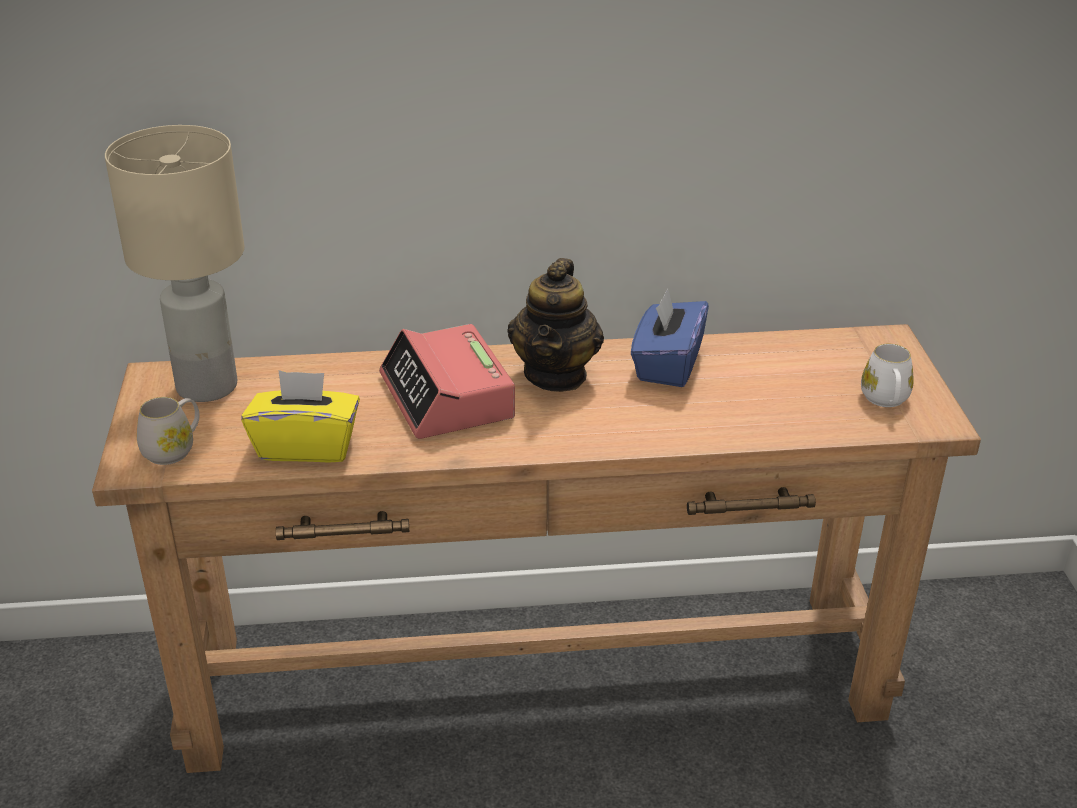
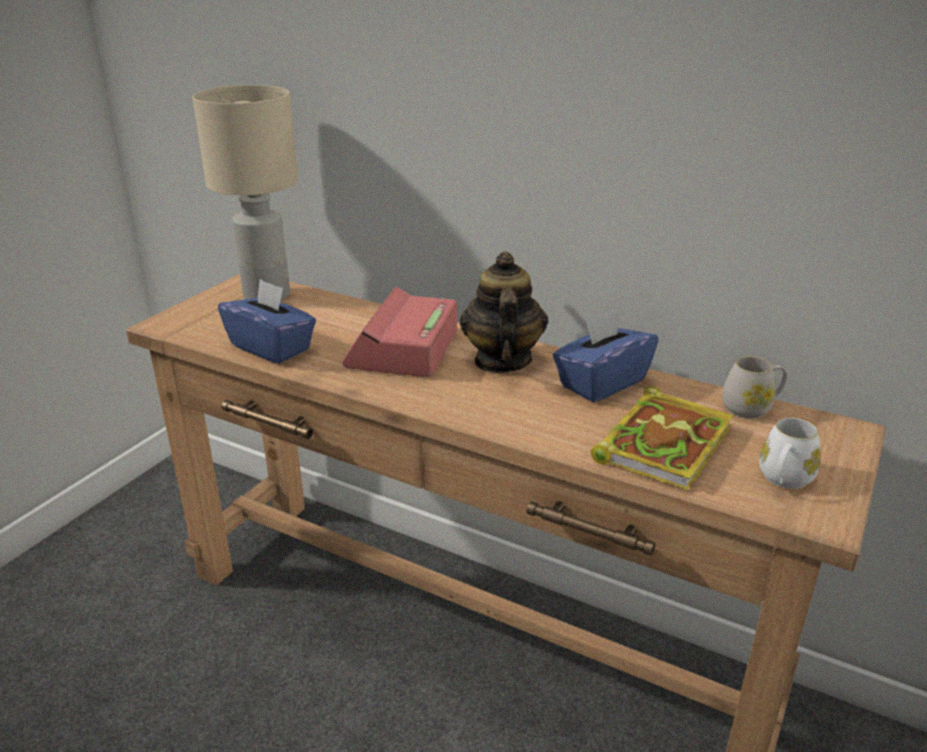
camera: 35 degrees right, 5 degrees down
(174, 449) = (197, 323): white mug -> white mug (751, 408)
(306, 446) = (271, 347): yellow tissue box -> blue tissue box
(556, 374) = (502, 361): teapot -> teapot turned 135 degrees clockwise
(773, 402) = (663, 442): none -> book

